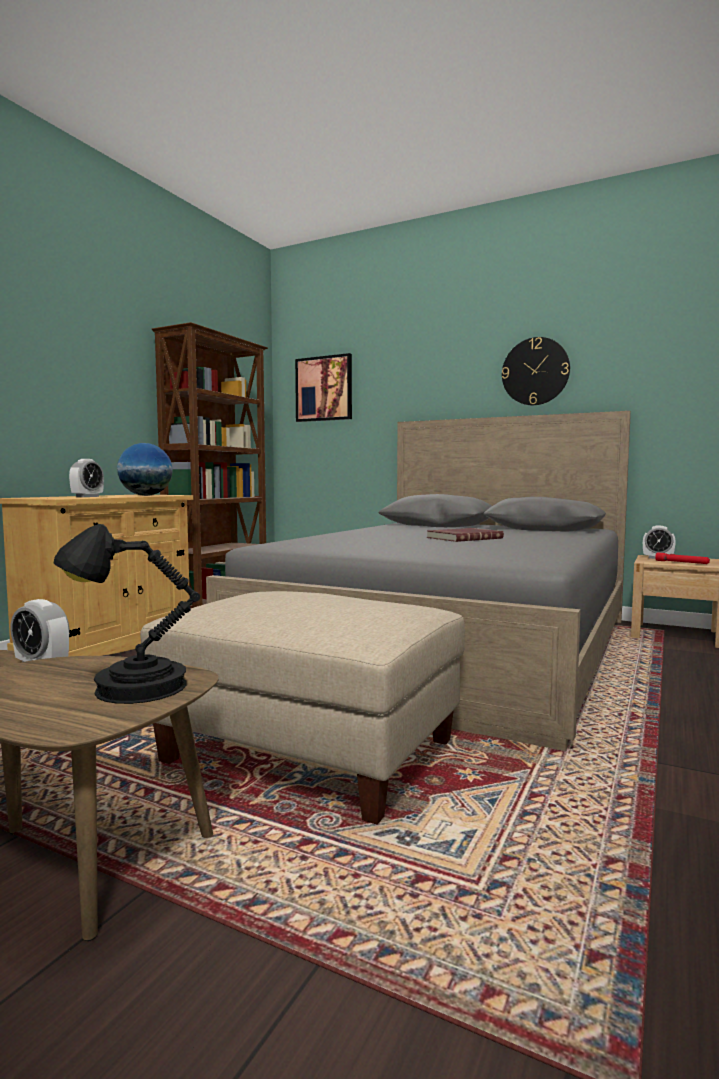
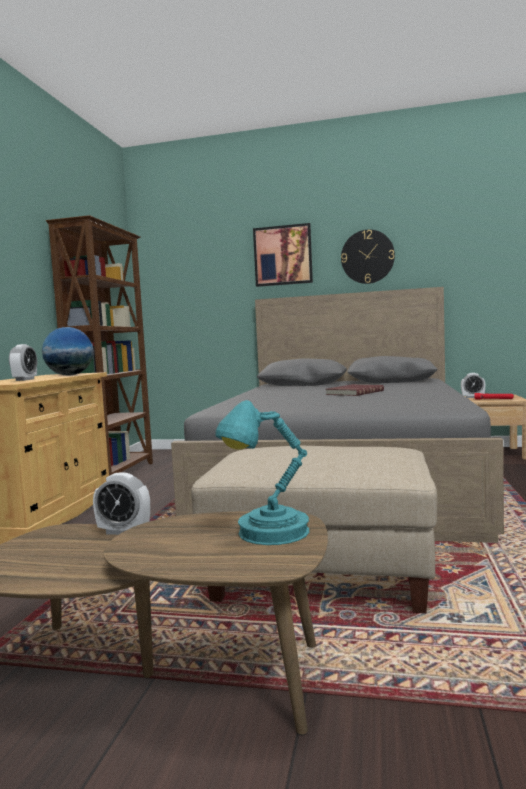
camera: 15 degrees left, 0 degrees up
(133, 689) = (269, 533): black table lamp -> turquoise table lamp
(324, 389) = (183, 272): picture -> picture (283, 255)

